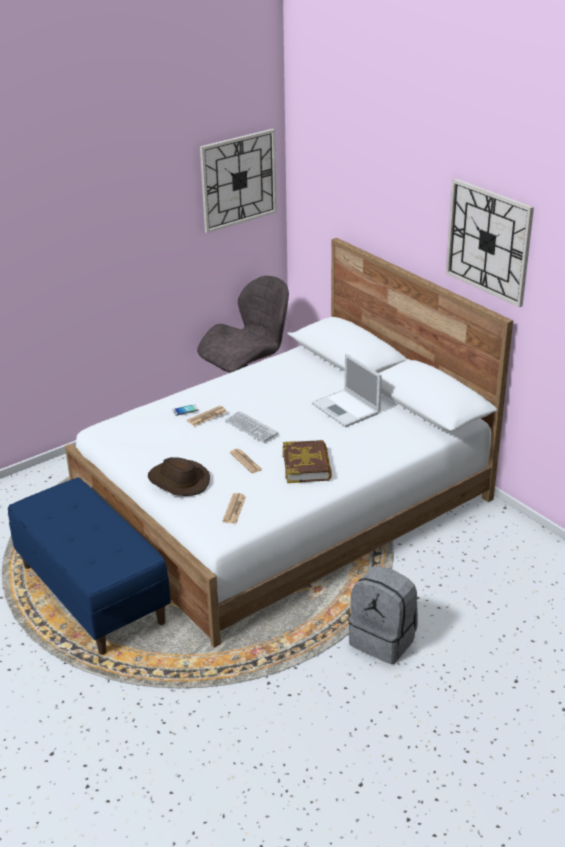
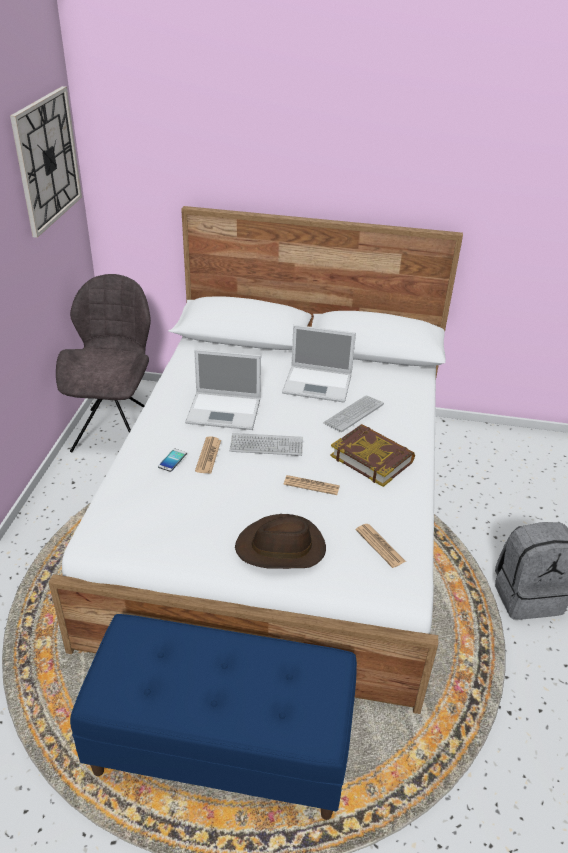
camera: 45 degrees left, 5 degrees up
(258, 398) = (225, 411): none -> laptop
(339, 436) = (353, 414): none -> keyboard
(488, 241) = (424, 154): wall clock -> none

